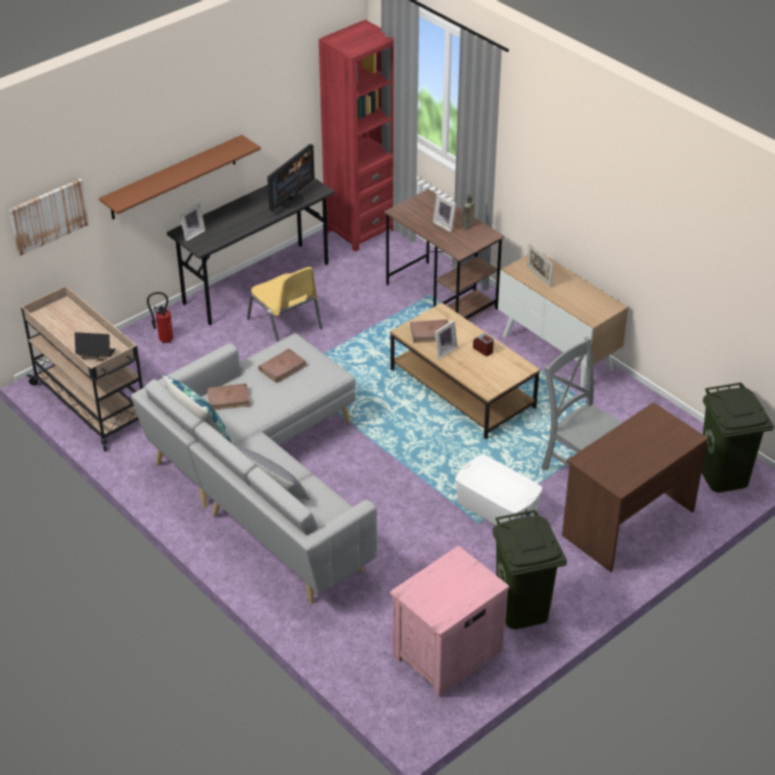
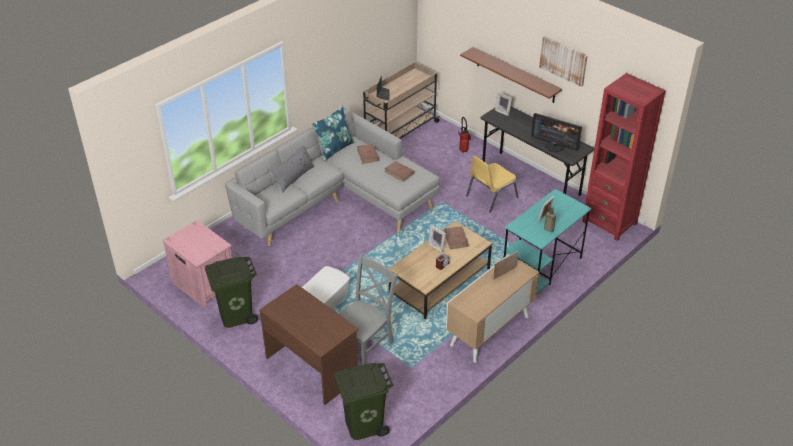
camera: 85 degrees right, 0 degrees up
(48, 216) = (446, 31): picture -> picture (563, 60)
(442, 296) = (541, 267): brown desk -> turquoise desk

